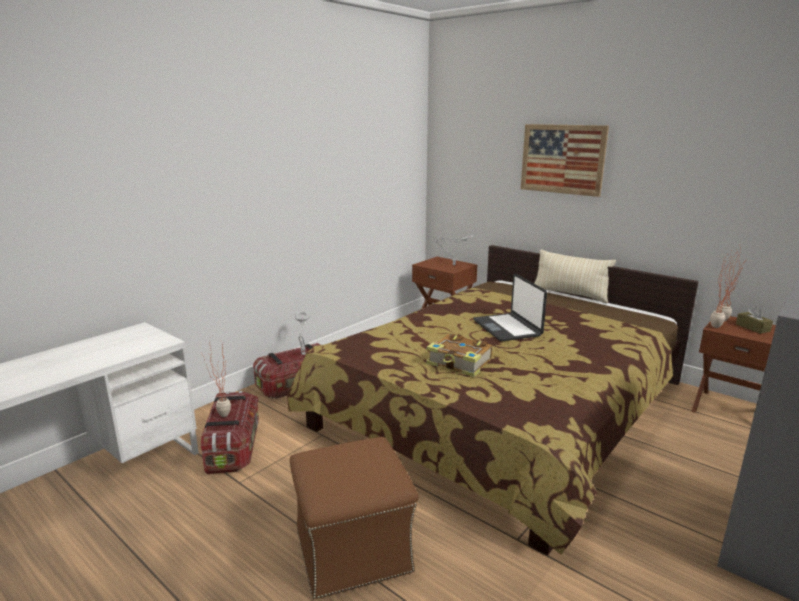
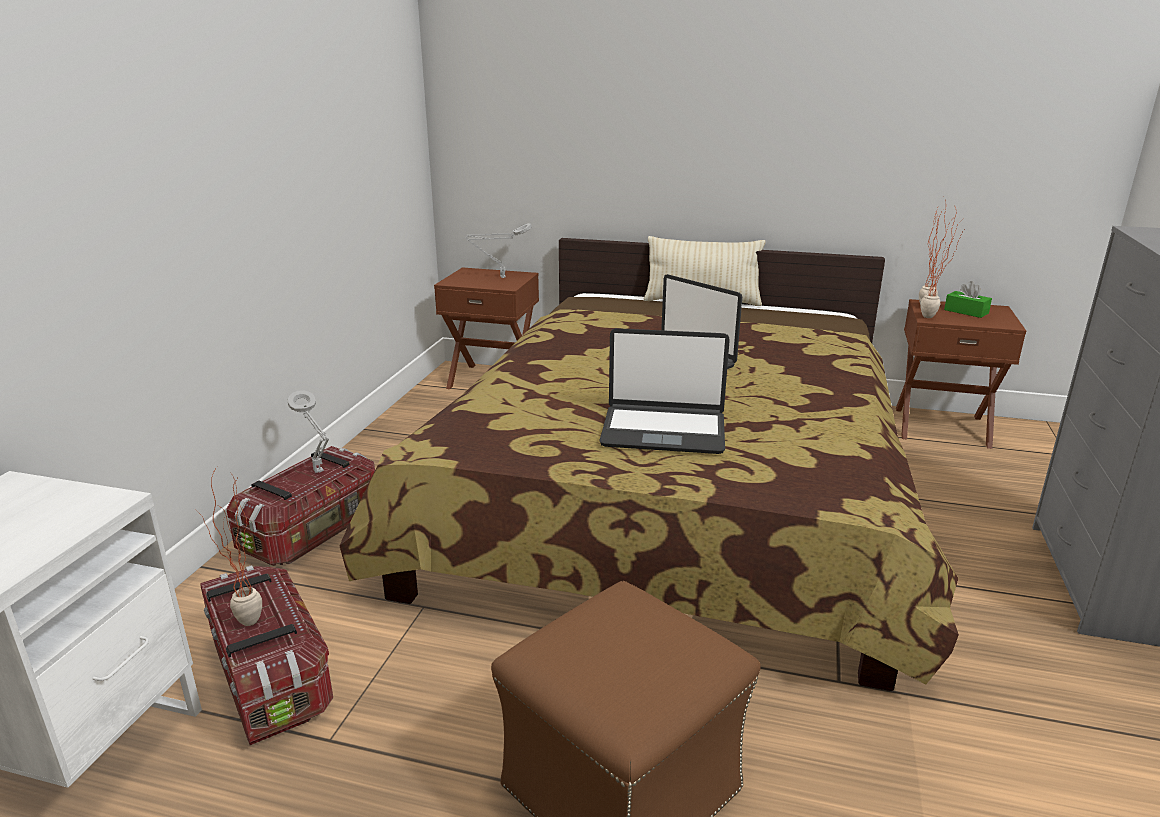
camera: 25 degrees left, 5 degrees up
(459, 363) = (663, 430): book -> laptop
(562, 159) = (672, 87): picture -> none
(752, 328) = (966, 311): brown tissue box -> green tissue box

